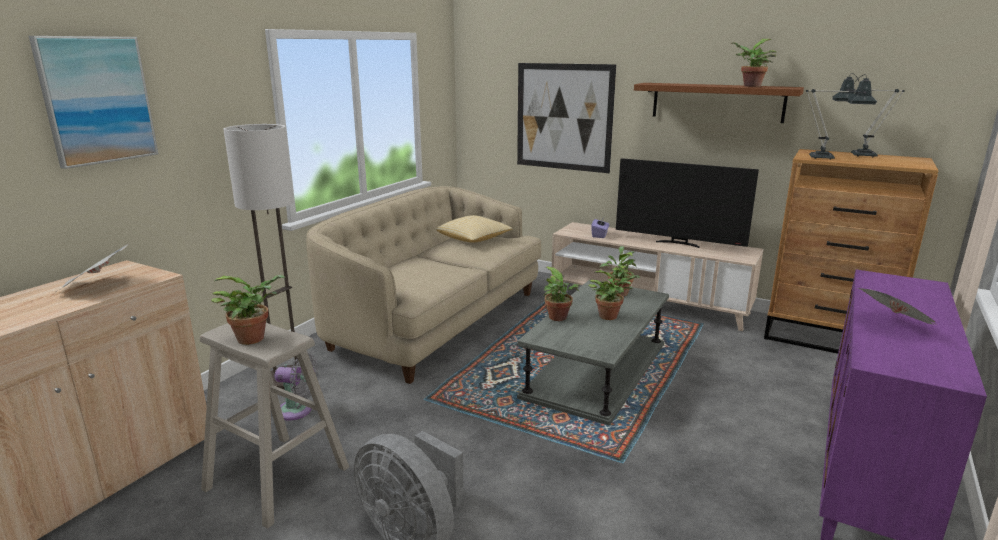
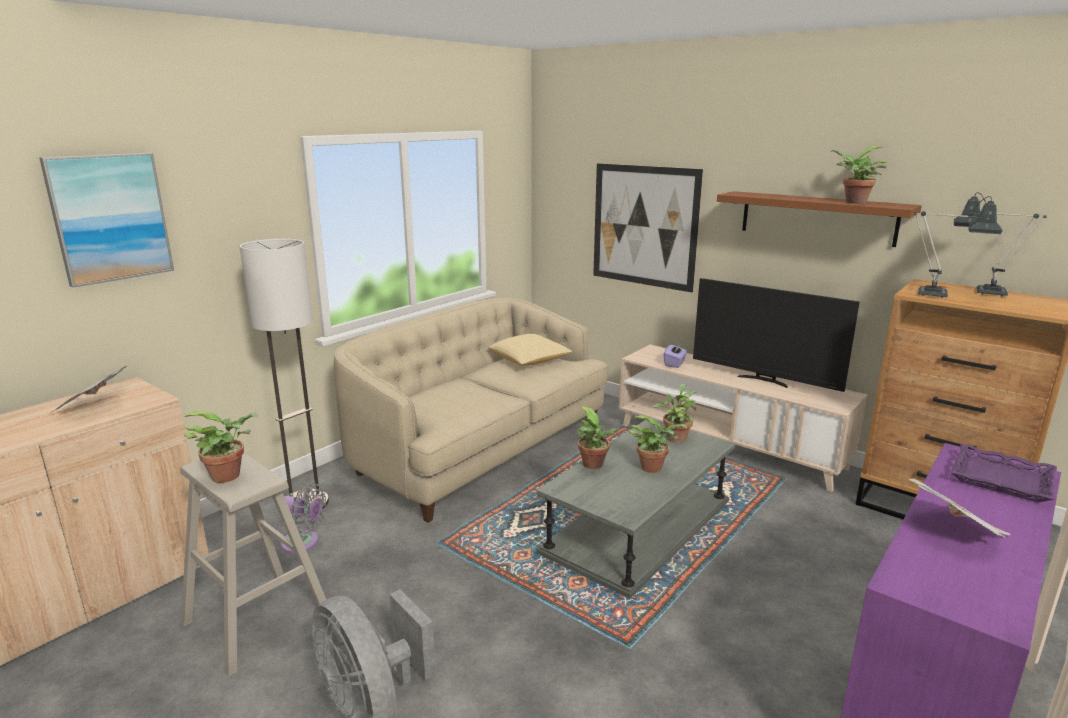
camera: 10 degrees right, 0 degrees up
(909, 290) = (1001, 479): none -> purple tray

